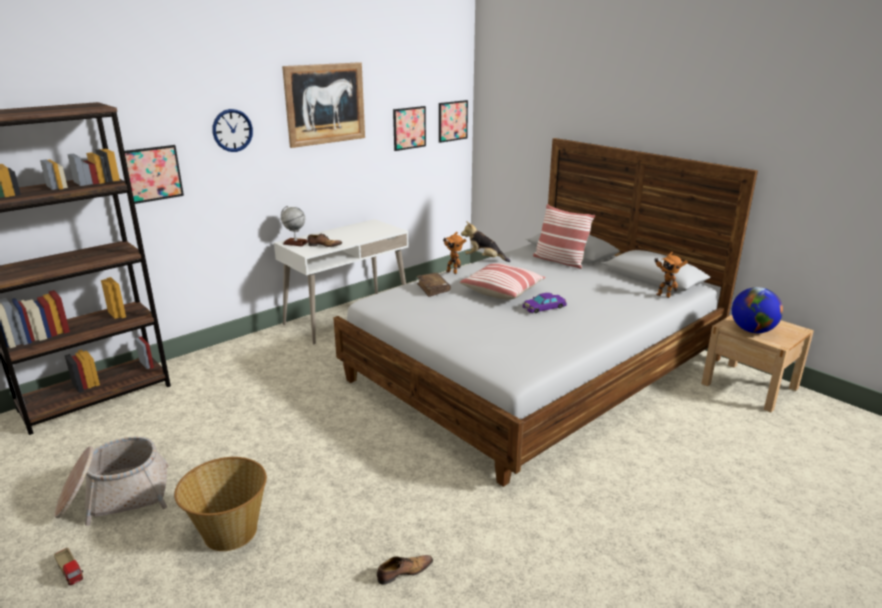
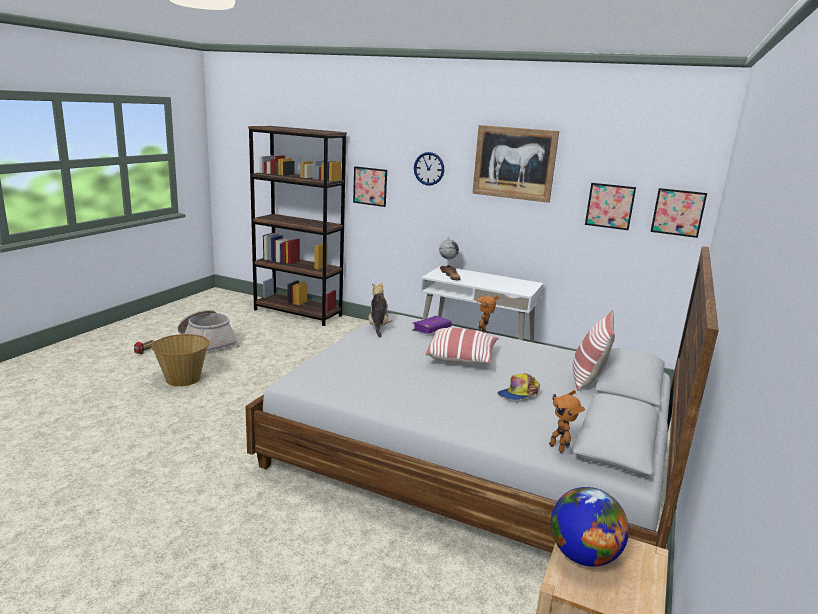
camera: 65 degrees right, 5 degrees down
(403, 572) = (152, 441): shoe -> none
(433, 289) = (431, 330): brown book -> purple book
(484, 259) = (538, 343): plush toy -> plush toy (378, 326)
(544, 307) = (443, 379): purple toy car -> none
(579, 287) = (518, 394): none -> cap
(664, 295) = (558, 447): toy robot -> toy robot turned 45 degrees counterclockwise

